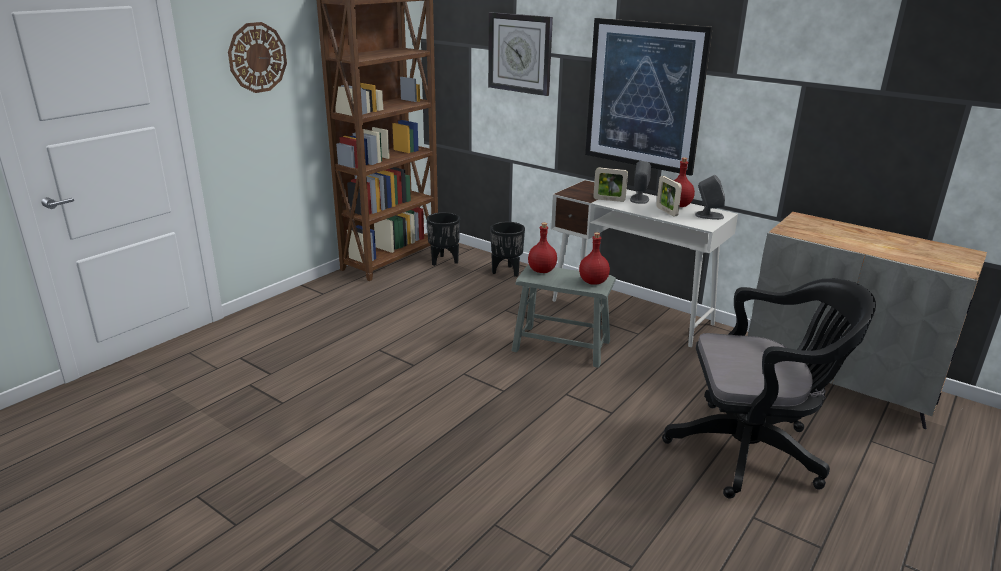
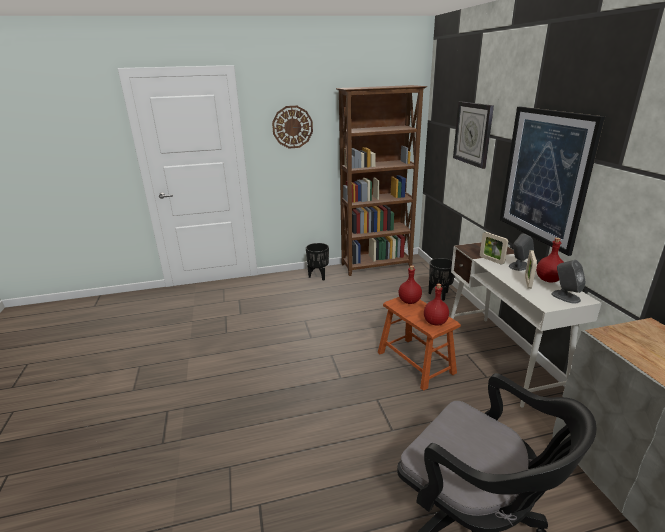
camera: 40 degrees right, 0 degrees up
(444, 261) = (407, 275): black planter -> black planter (318, 276)
(561, 346) = (415, 362): grey stool -> brown stool

